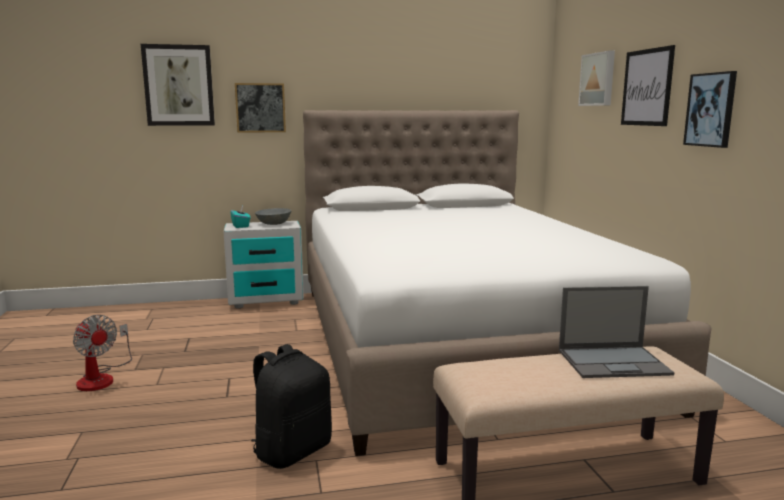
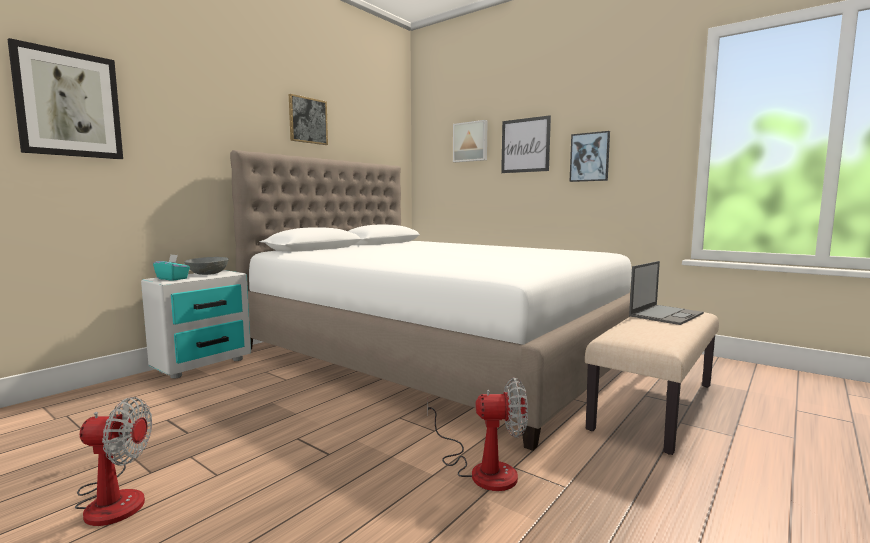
camera: 40 degrees left, 5 degrees down
(260, 108) = (178, 143): picture -> picture (308, 120)
(292, 450) = (482, 469): black backpack -> fan

